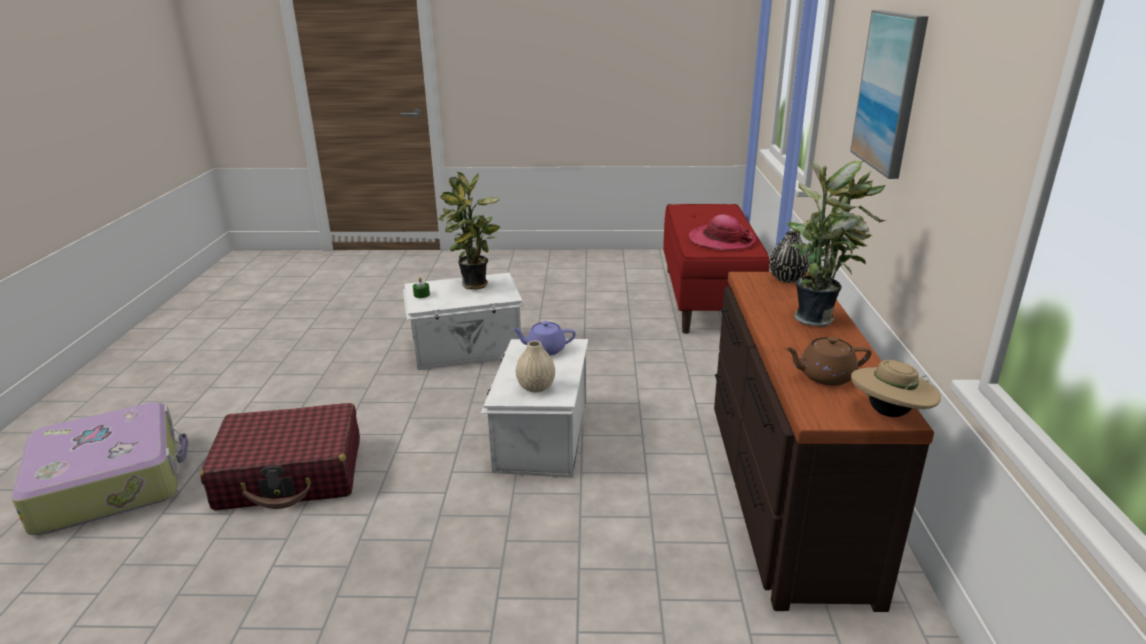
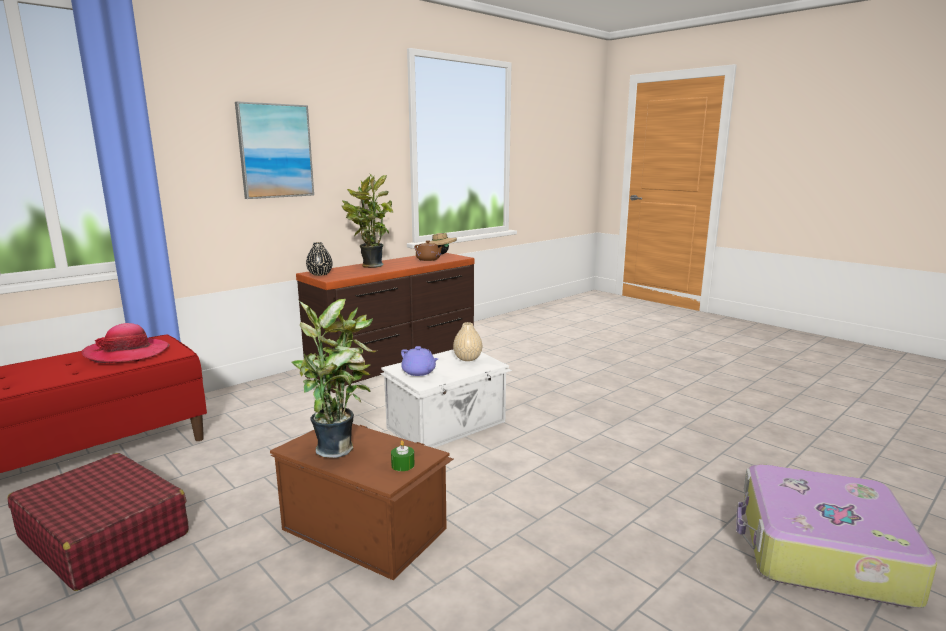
camera: 135 degrees left, 10 degrees down
(291, 473) = (640, 480): red suitcase -> red suitcase (104, 535)
(467, 349) = (365, 527): white storage box -> brown storage box

